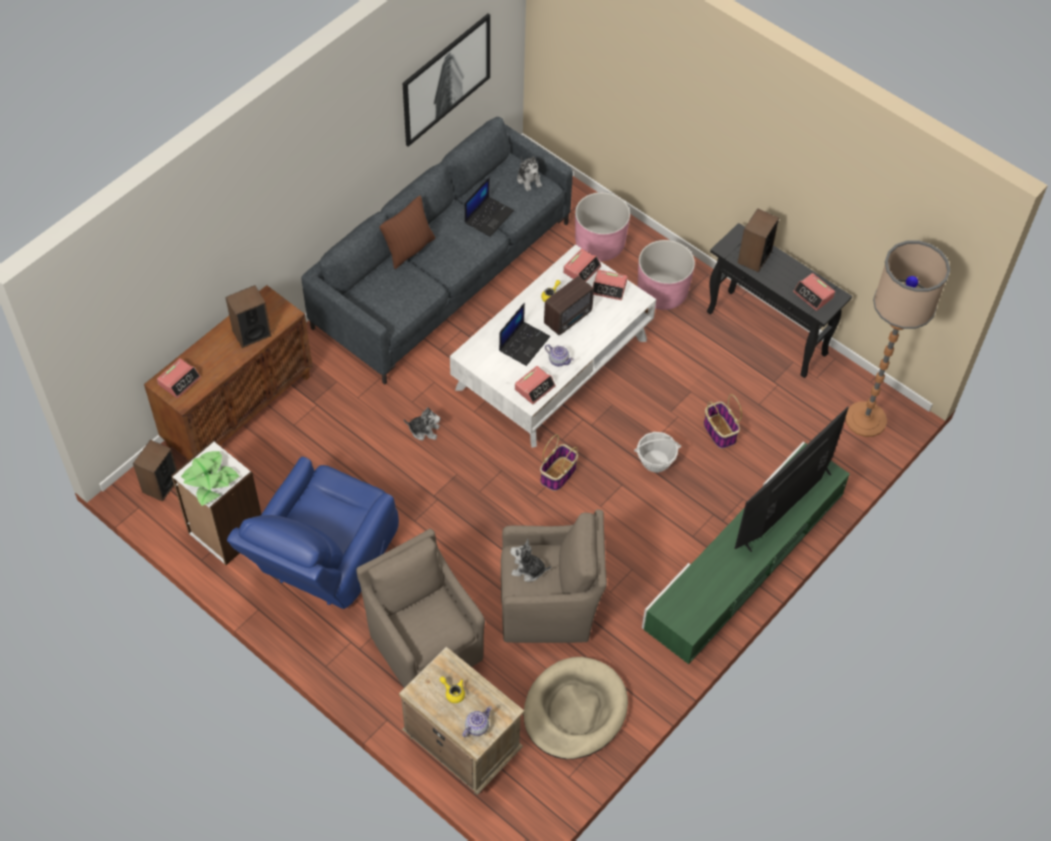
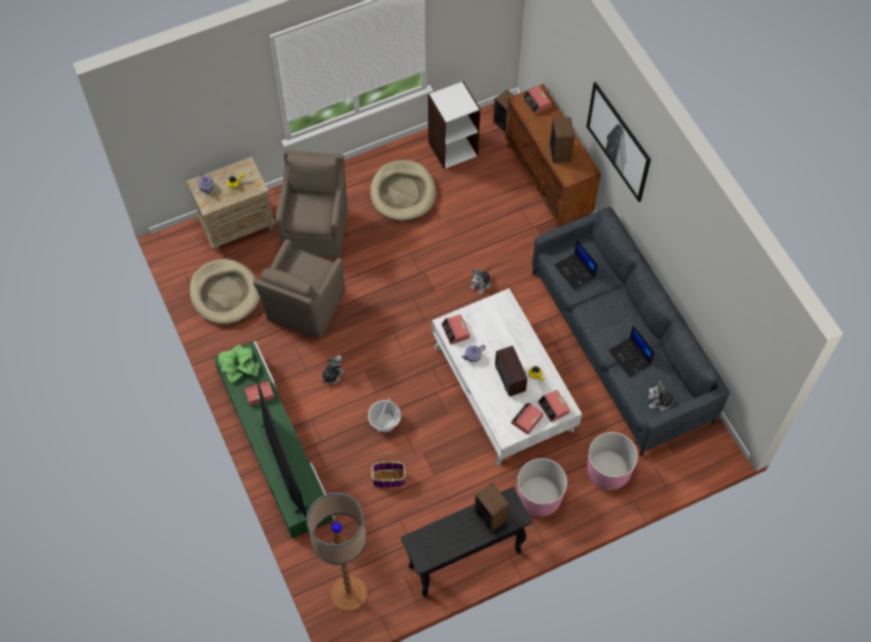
camera: 115 degrees right, 5 degrees up
(210, 480) = (448, 99): potted plant -> potted plant (239, 365)
(323, 563) = (403, 193): blue armchair -> beige dog bed
(409, 249) = (618, 292): brown pillow -> none
(424, 643) = (316, 228): brown armchair -> brown armchair turned 75 degrees counterclockwise
(445, 78) = (722, 302): picture -> picture (619, 141)
(524, 343) = (499, 340): laptop -> laptop (575, 271)
(528, 570) = (307, 267): plush toy -> plush toy (332, 375)
(558, 475) = (404, 353): basket -> none
(813, 295) = (432, 543): alarm clock -> alarm clock (259, 393)

